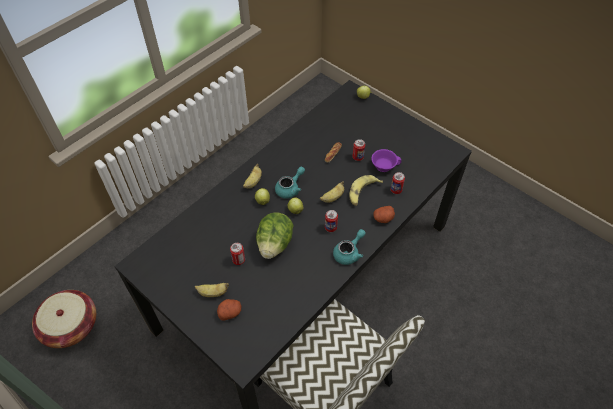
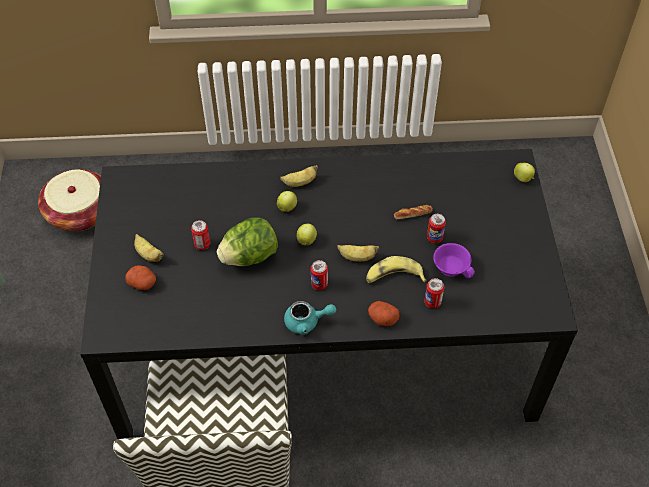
camera: 45 degrees right, 0 degrees up
(290, 188) = (327, 216): turquoise teapot -> none

